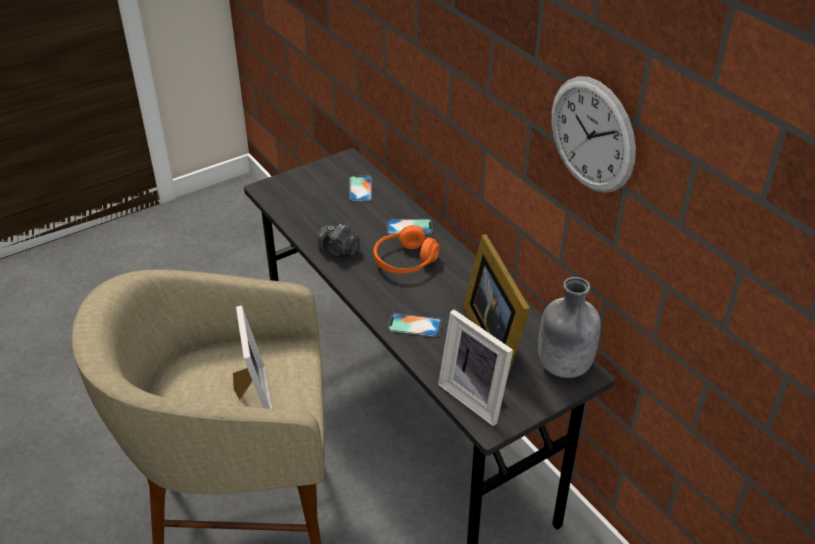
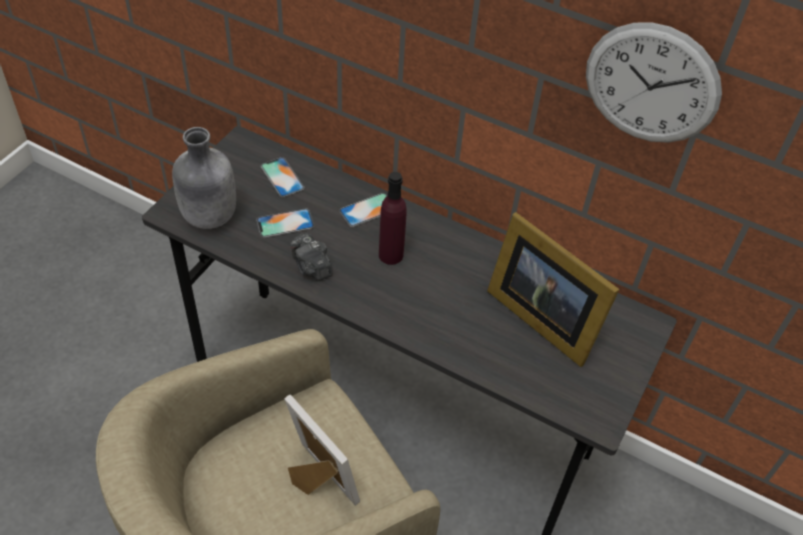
camera: 30 degrees left, 10 degrees up
(339, 251) = (311, 267): camera -> camera turned 60 degrees clockwise
(405, 261) = (391, 255): orange headphones -> purple bottle
(414, 325) = (452, 331): phone -> phone (285, 223)
(476, 396) = (567, 392): picture frame -> none
(563, 366) = (623, 324): grey bottle -> grey bottle (209, 217)

